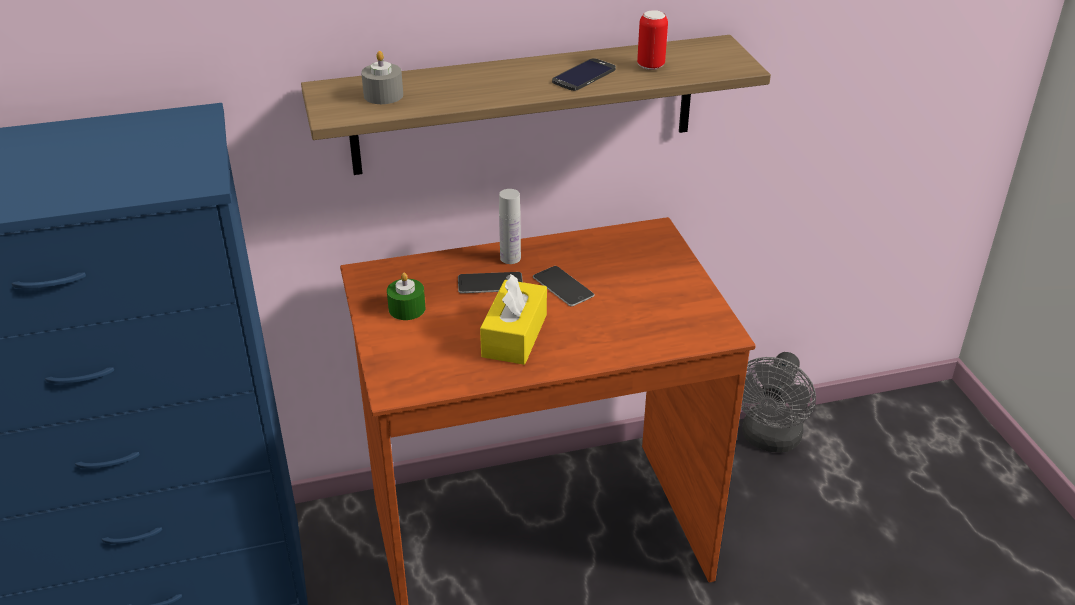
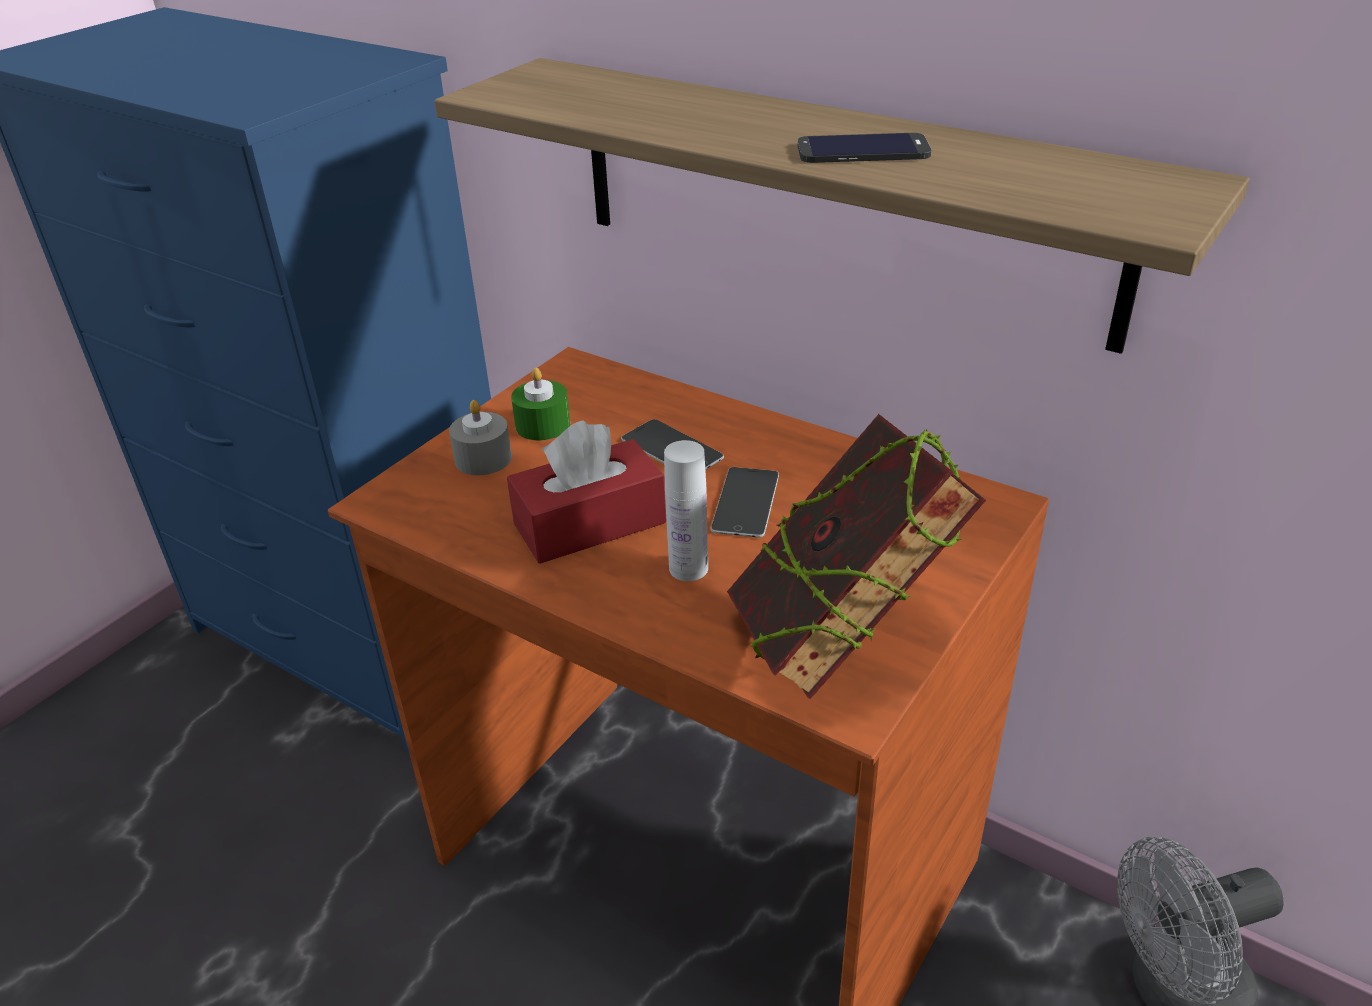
camera: 50 degrees right, 0 degrees up
(383, 95) = (577, 92): grey candle -> grey candle (483, 459)
(510, 258) = (744, 434): white bottle -> white bottle (688, 568)
(514, 335) = (590, 523): yellow tissue box -> red tissue box
(650, 66) = (994, 171): can -> none
(685, 314) = (840, 640): none -> book

